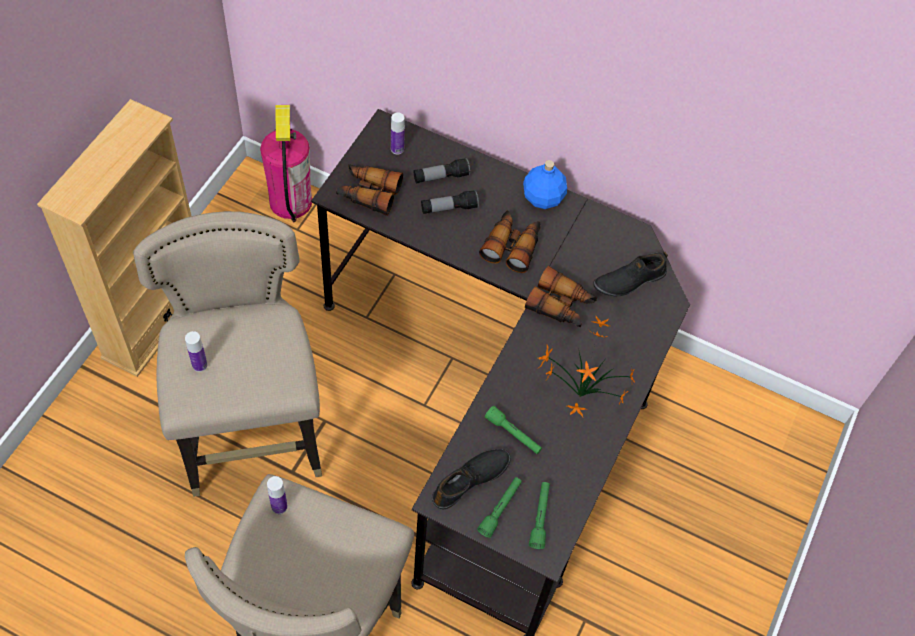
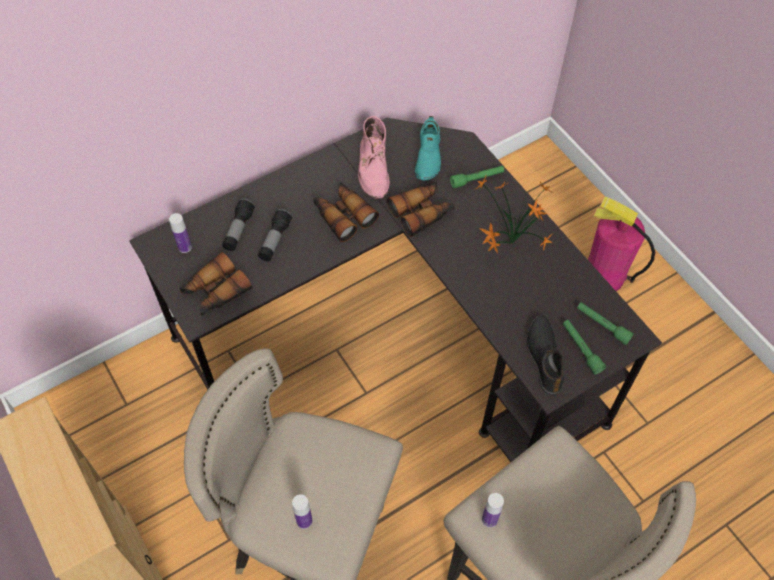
camera: 55 degrees left, 0 degrees up
(290, 201) = (92, 395): fire extinguisher -> fire extinguisher (603, 276)
(513, 434) = (519, 306): green flashlight -> green flashlight (477, 179)
(543, 198) = (313, 171): blue bottle -> none
(582, 243) = (373, 168): none -> pink boot
(629, 280) = (427, 157): black shoe -> turquoise shoe

